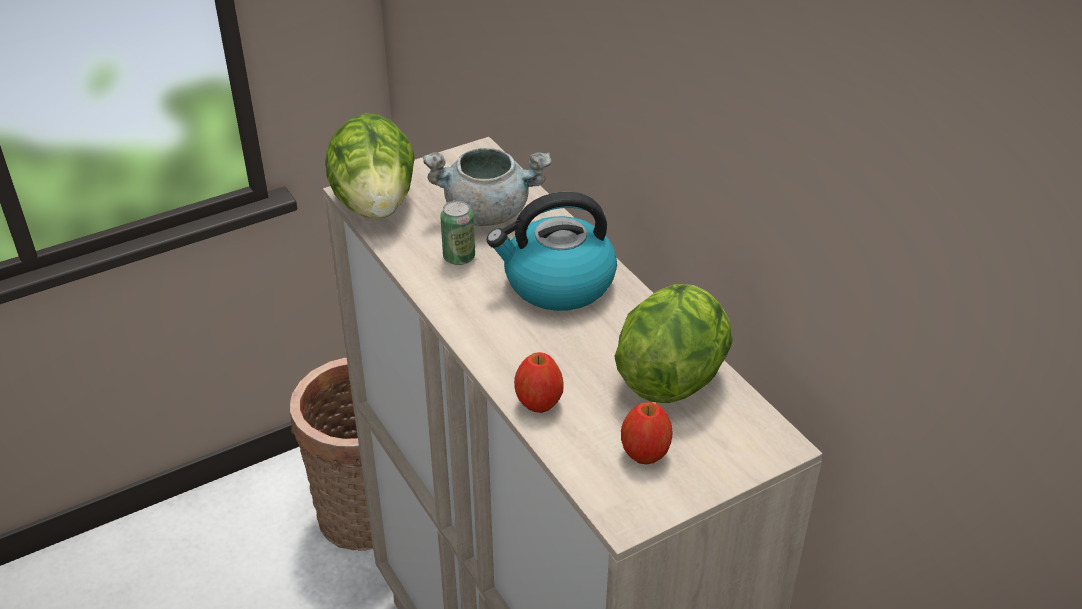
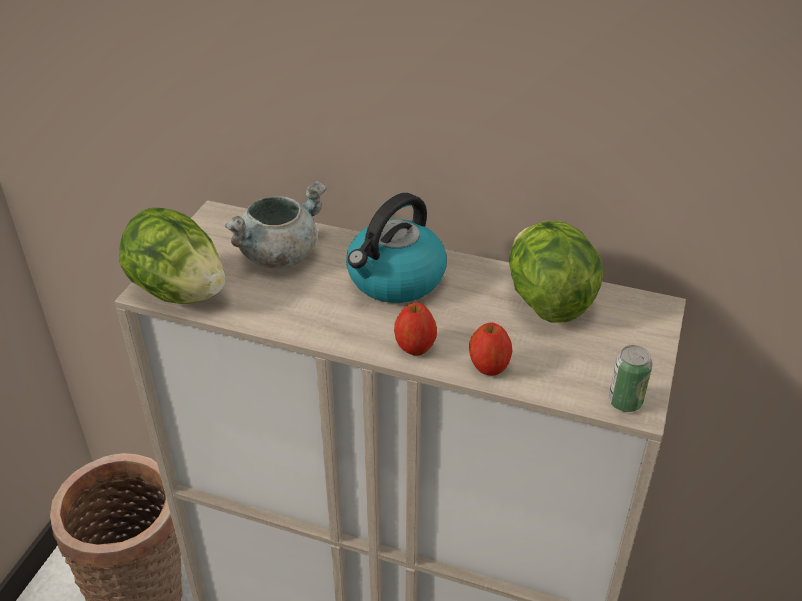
camera: 40 degrees left, 0 degrees up
(459, 257) = (300, 298): can -> can (625, 402)
(645, 453) = (595, 359): apple -> apple (415, 347)

